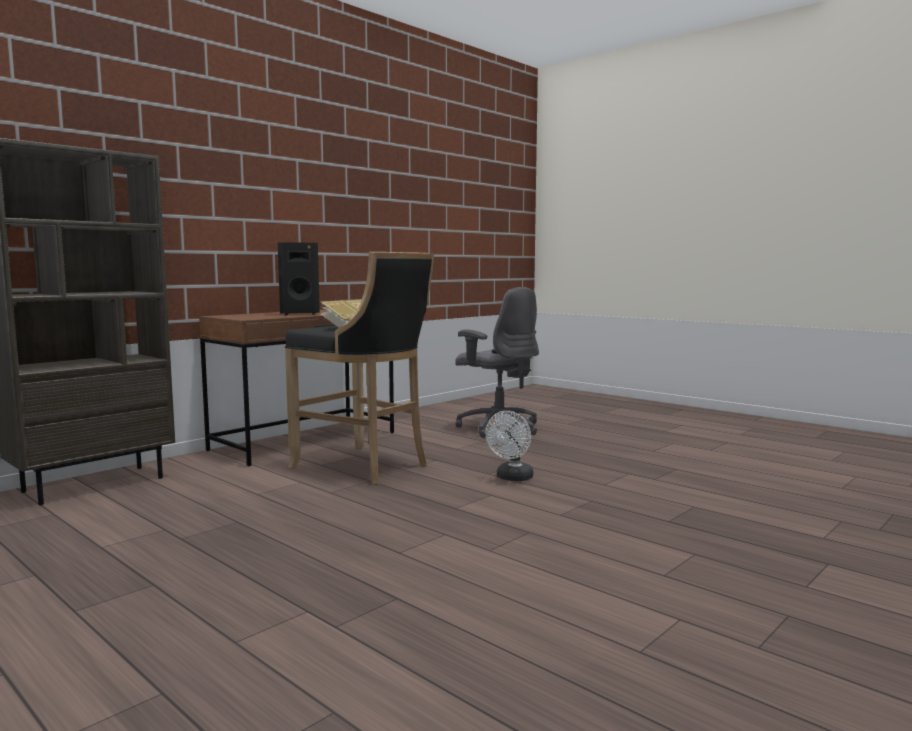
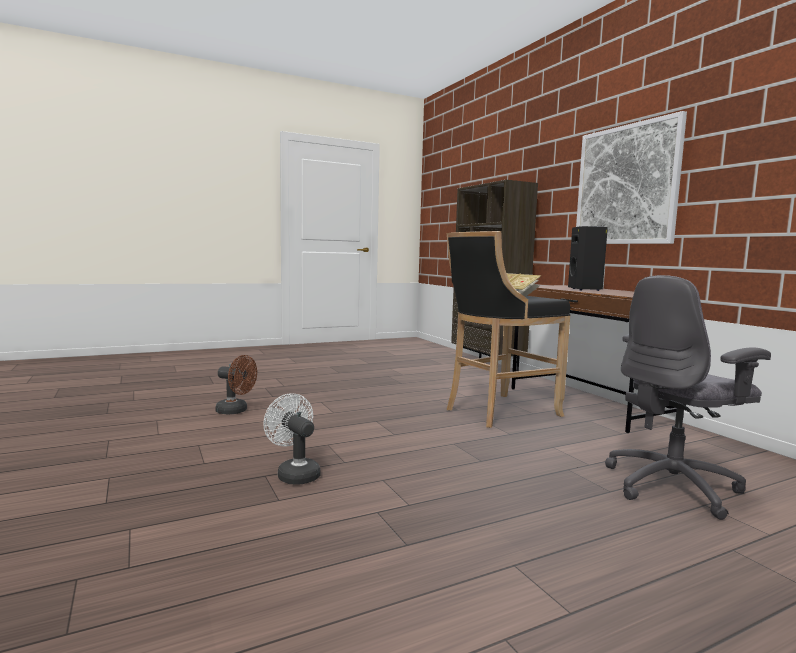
camera: 110 degrees right, 0 degrees up
(266, 195) = (626, 185): none -> picture
(512, 478) = (432, 448): white fan -> white fan (295, 473)
(512, 600) = (236, 411): none -> brown fan

